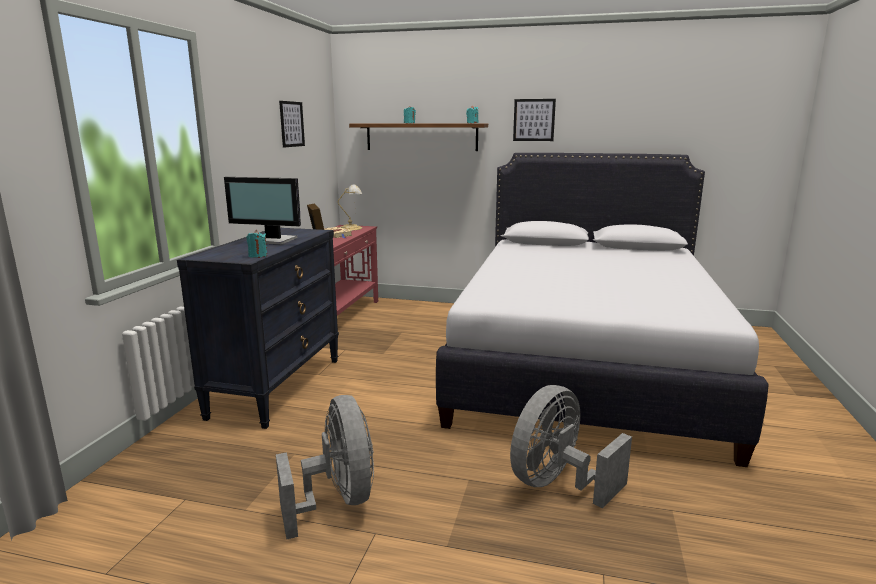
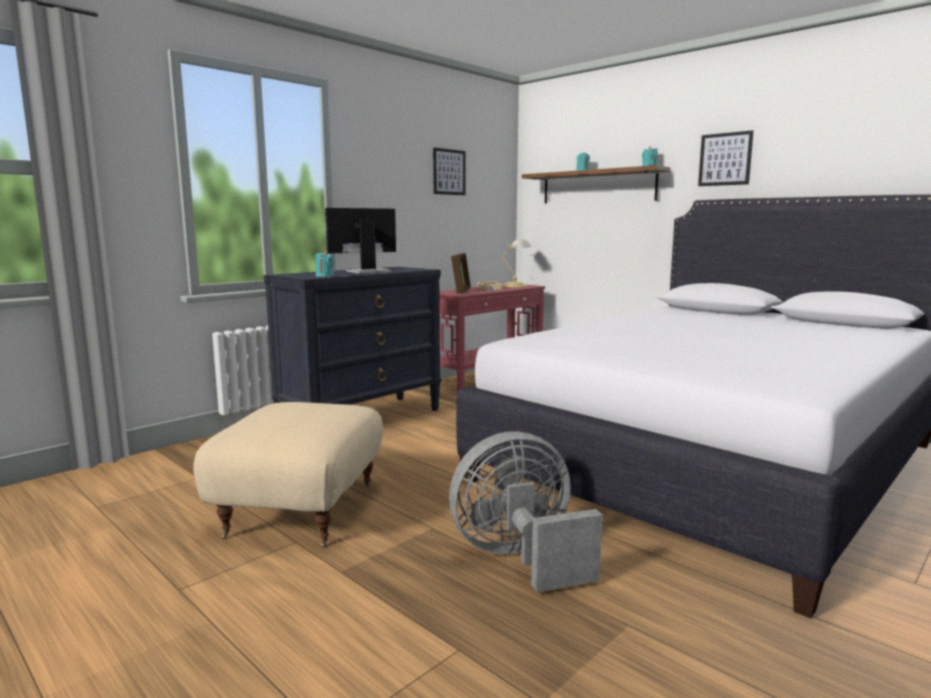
camera: 30 degrees right, 5 degrees down
(273, 240) = (367, 271): monitor -> monitor turned 105 degrees clockwise
(337, 500) = (299, 509): grey fan -> beige ottoman

